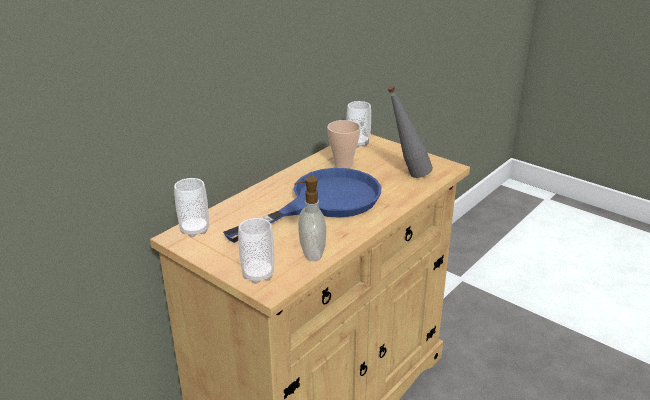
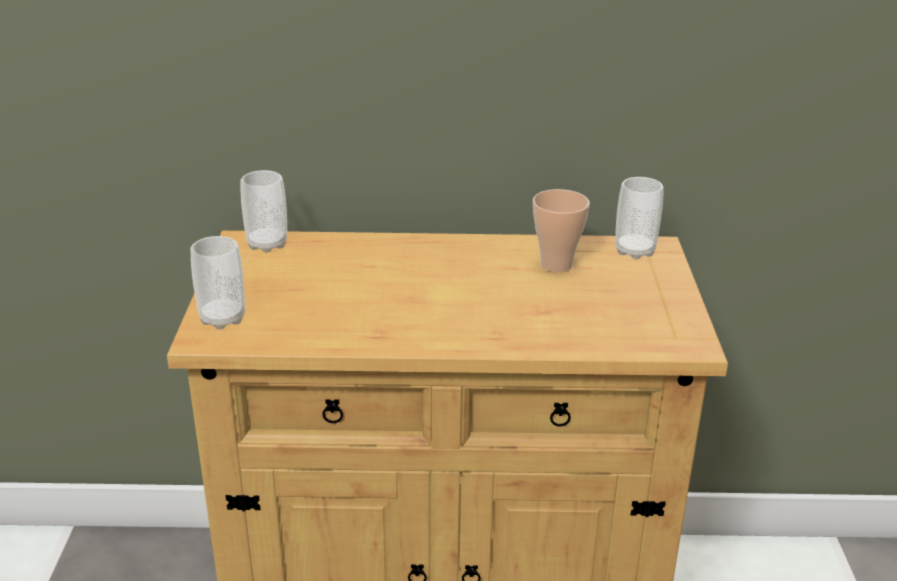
camera: 50 degrees right, 0 degrees up
(311, 253) = (307, 332): soap dispenser -> none
(323, 202) = (437, 291): blue frying pan -> none
(407, 175) = (606, 321): grey bottle -> none

